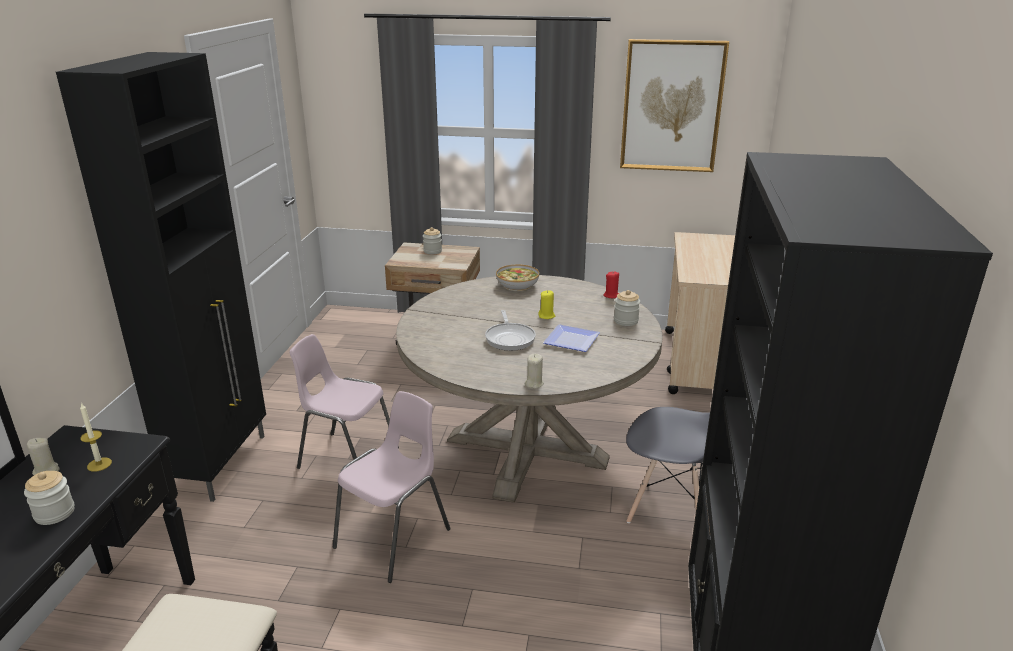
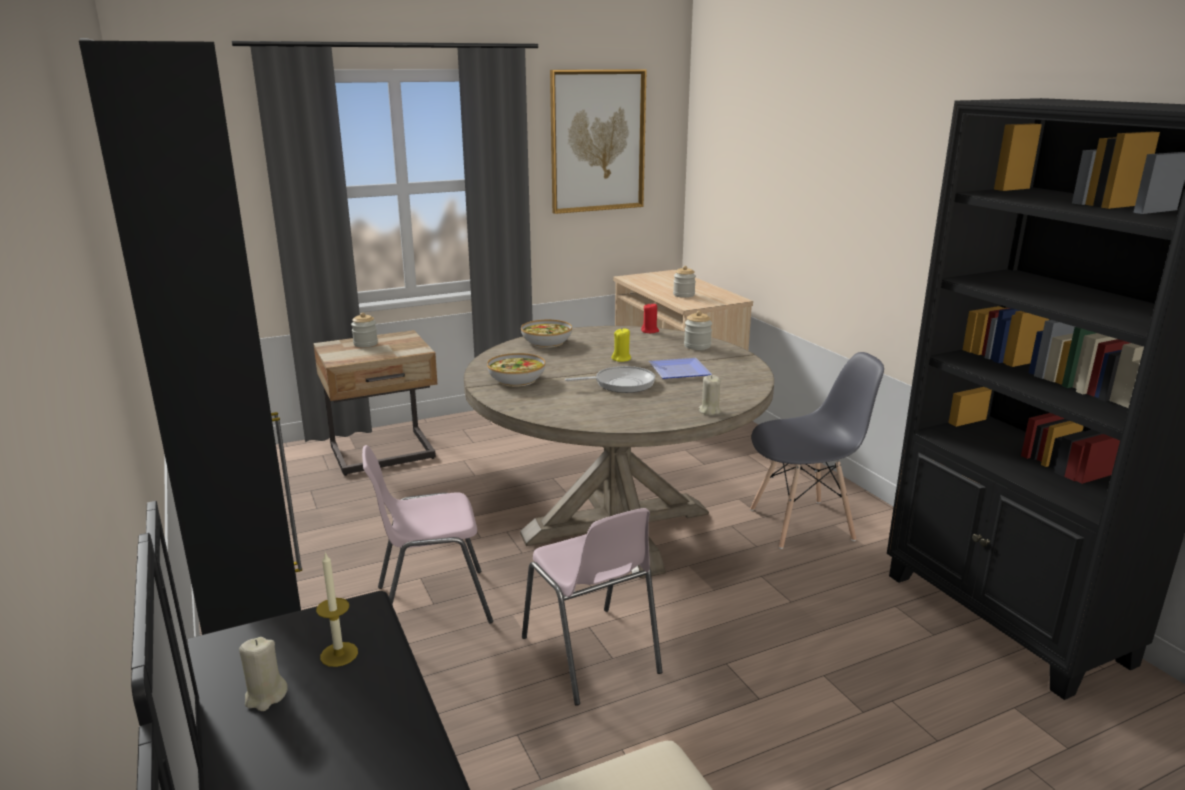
camera: 35 degrees left, 5 degrees down
(54, 513) = (374, 731): jar -> jar (683, 295)
(395, 538) = (591, 656): pink chair -> pink chair turned 150 degrees clockwise
(447, 312) = (517, 379): none -> bowl
(510, 338) = (620, 384): frying pan -> frying pan turned 60 degrees counterclockwise

